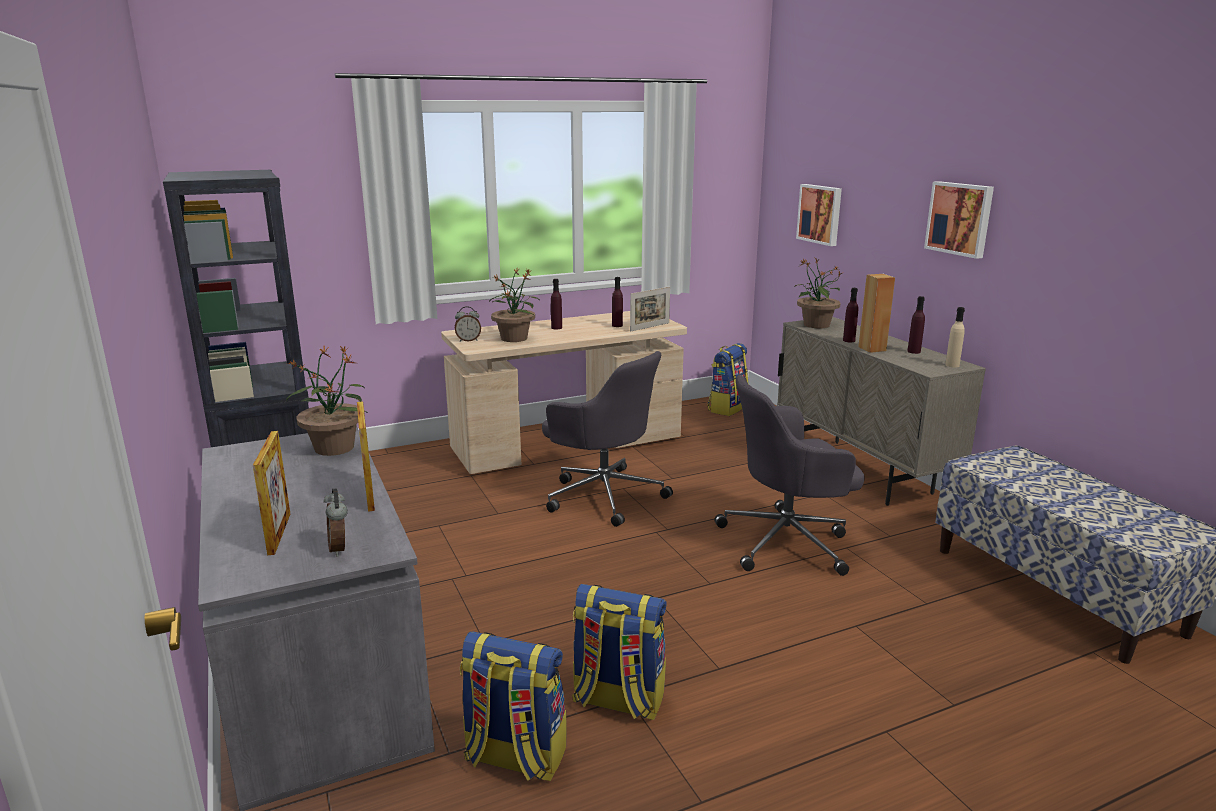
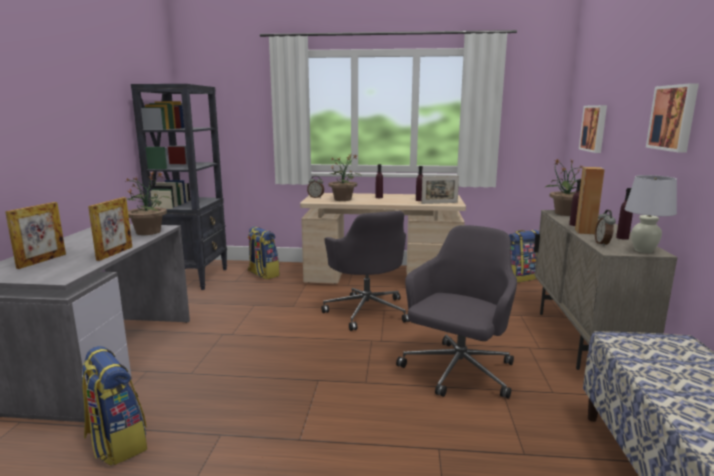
camera: 30 degrees right, 5 degrees down
(340, 548) = (46, 273): alarm clock -> alarm clock (603, 244)
(617, 700) = (212, 434): backpack -> backpack (263, 274)
(787, 542) = (457, 372): grey office chair -> grey office chair turned 105 degrees clockwise
(952, 365) = (643, 250): beige bottle -> white table lamp

